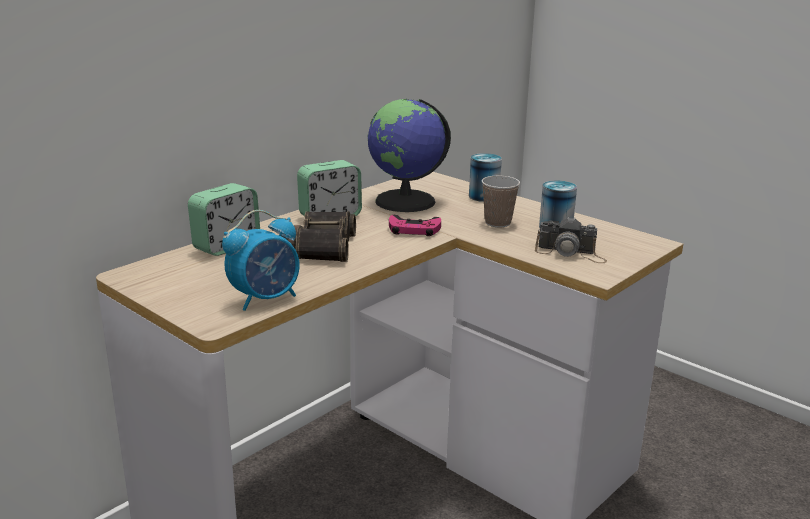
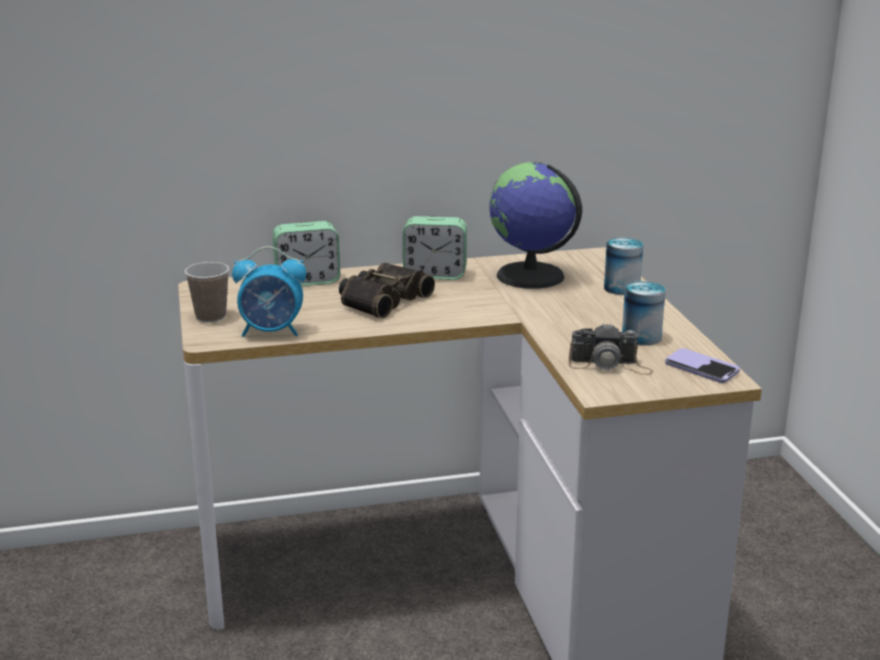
camera: 35 degrees right, 0 degrees up
(414, 230) = (491, 305): pink game controller -> none
(498, 223) = (588, 318): cup -> cup (211, 316)
(570, 253) = (610, 365): camera -> camera turned 45 degrees counterclockwise
(628, 239) = (701, 368): none -> phone

